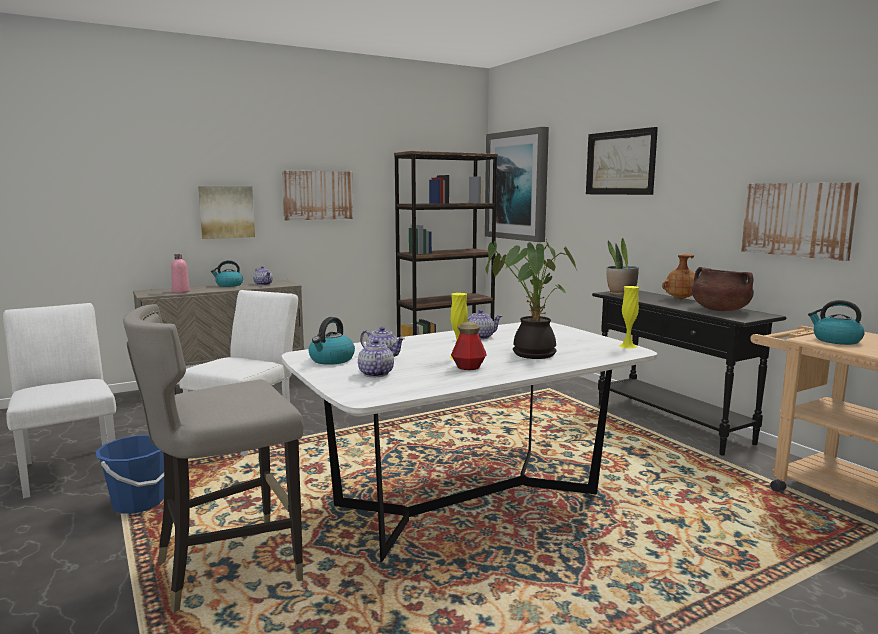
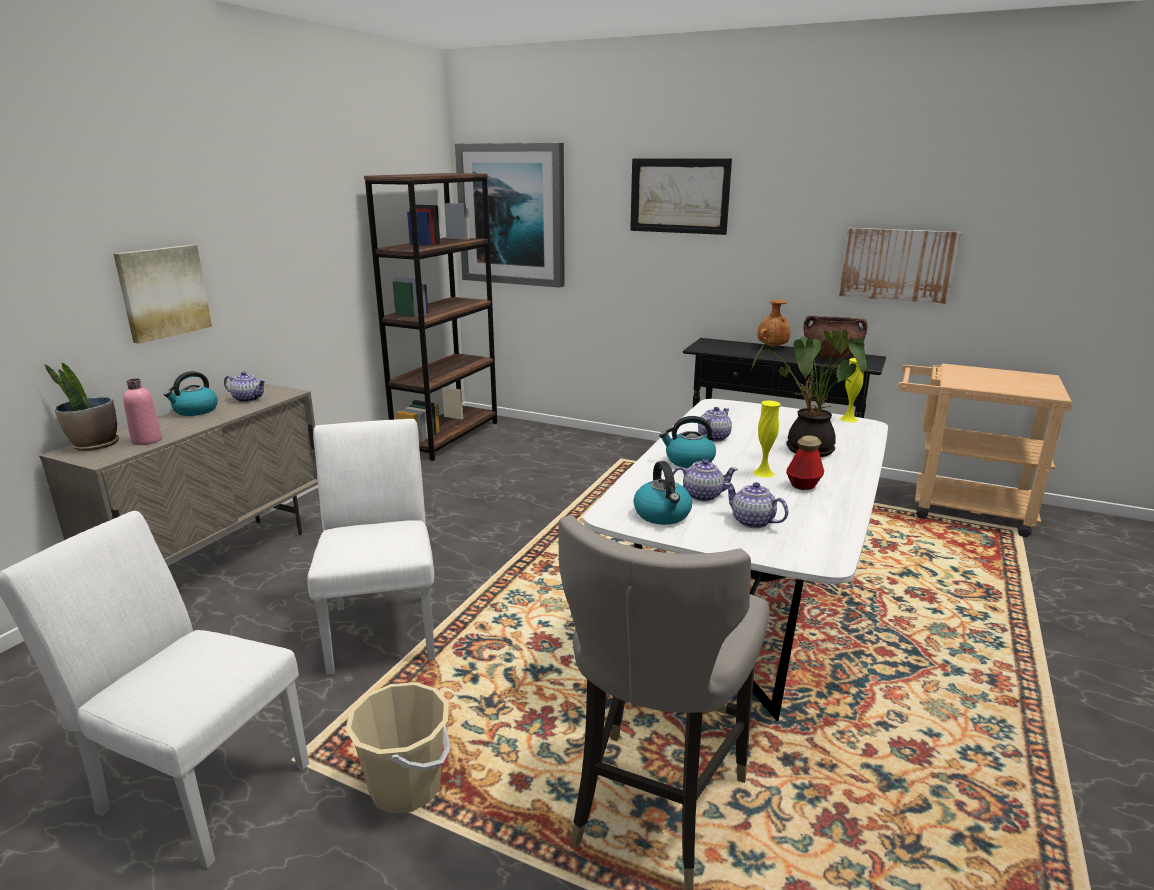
camera: 35 degrees left, 10 degrees up
(138, 503) = (406, 786): blue bucket -> beige bucket
(318, 195) = (280, 248): picture -> none
(621, 294) = (713, 348): potted plant -> potted plant (95, 445)
(835, 340) = (971, 380): kettle -> kettle (689, 461)

